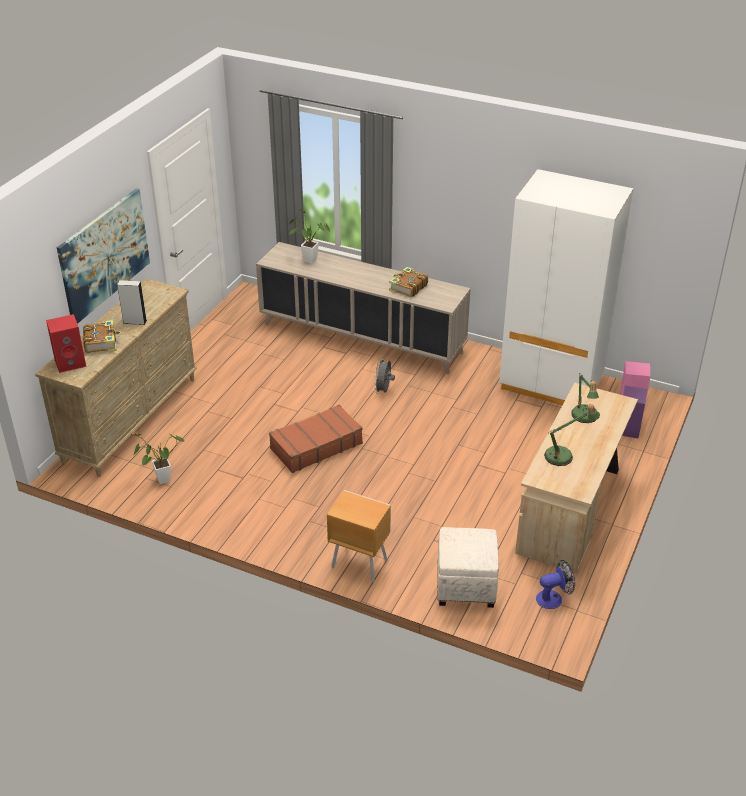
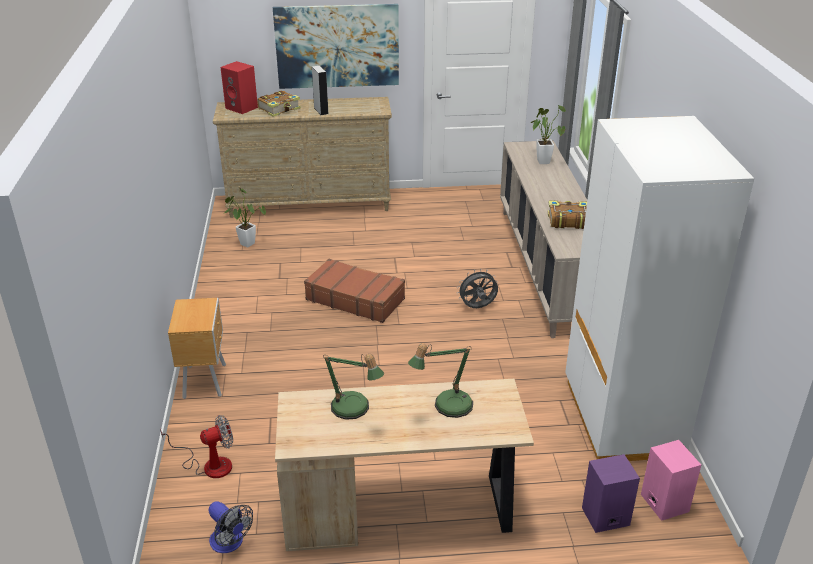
camera: 60 degrees right, 5 degrees down
(465, 588) = (209, 464): white ottoman -> fan

